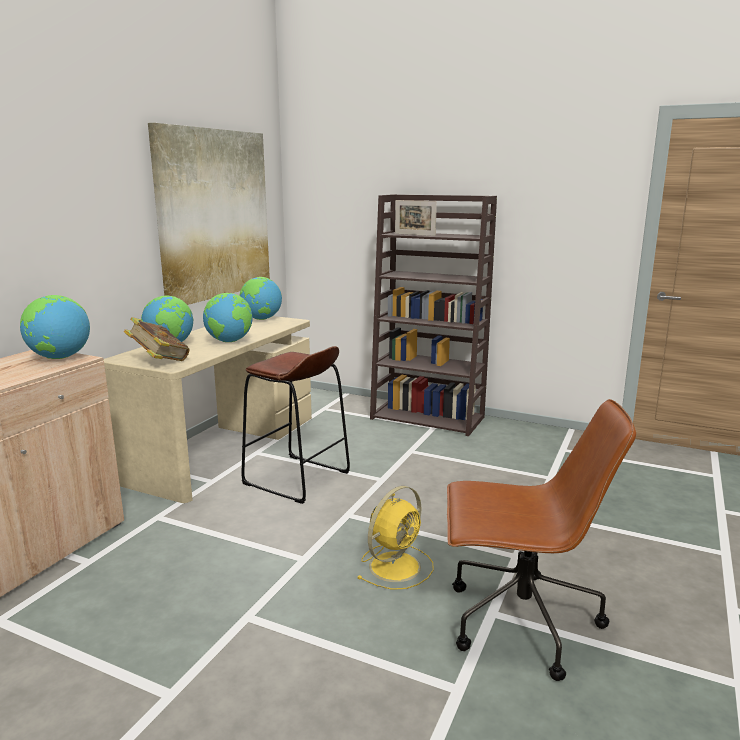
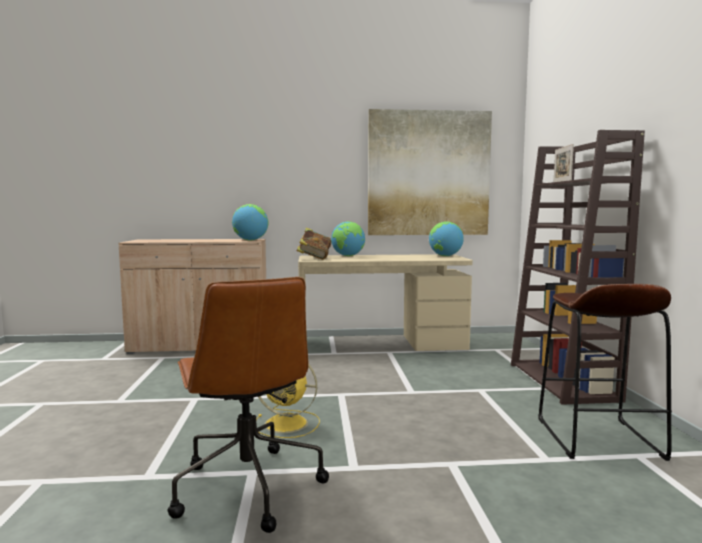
camera: 60 degrees right, 10 degrees down
(230, 341) = (378, 259): globe -> none
(296, 478) = (370, 369): brown stool -> brown stool (597, 438)

